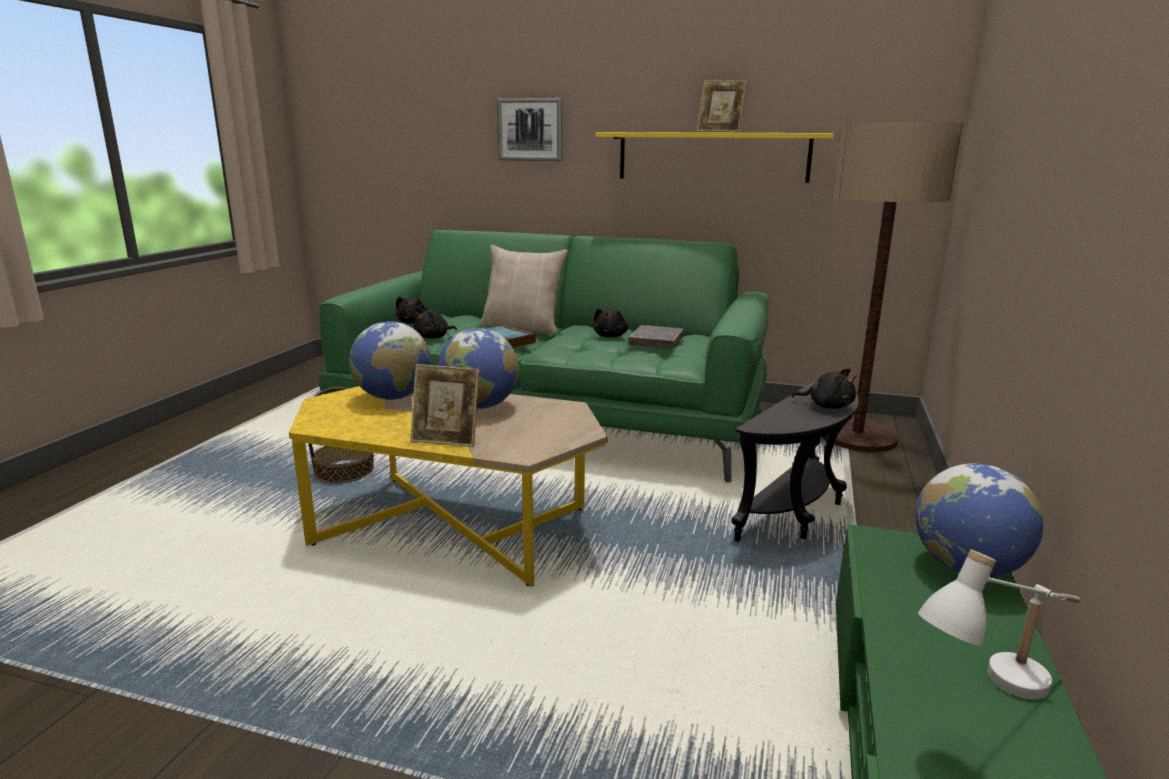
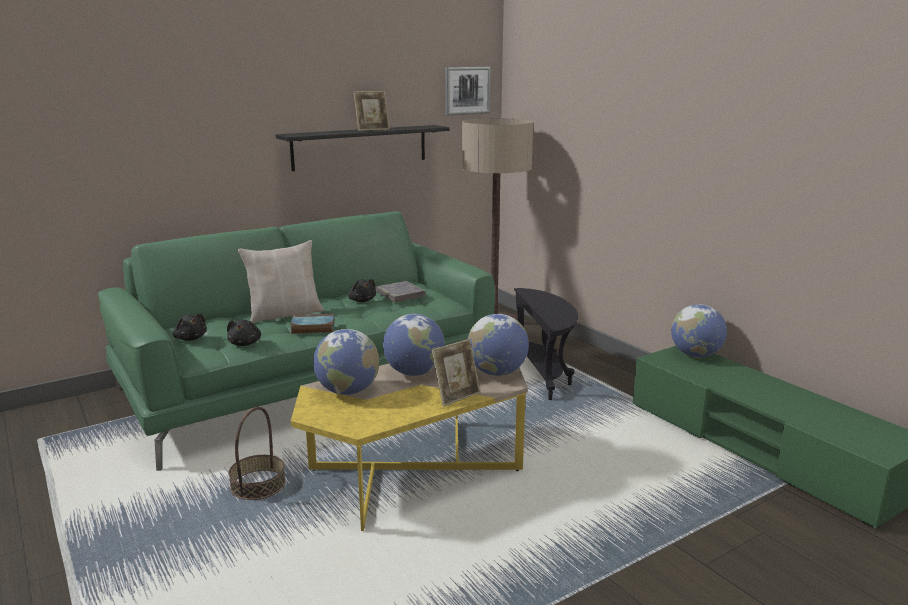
camera: 50 degrees left, 0 degrees up
(530, 129) = (204, 136): picture -> picture (467, 90)
(544, 439) = (497, 373): none -> globe
(712, 157) = (360, 147): yellow shelf -> black shelf
(827, 406) = (555, 303): black plush toy -> none
(994, 695) = (772, 389): white table lamp -> none

